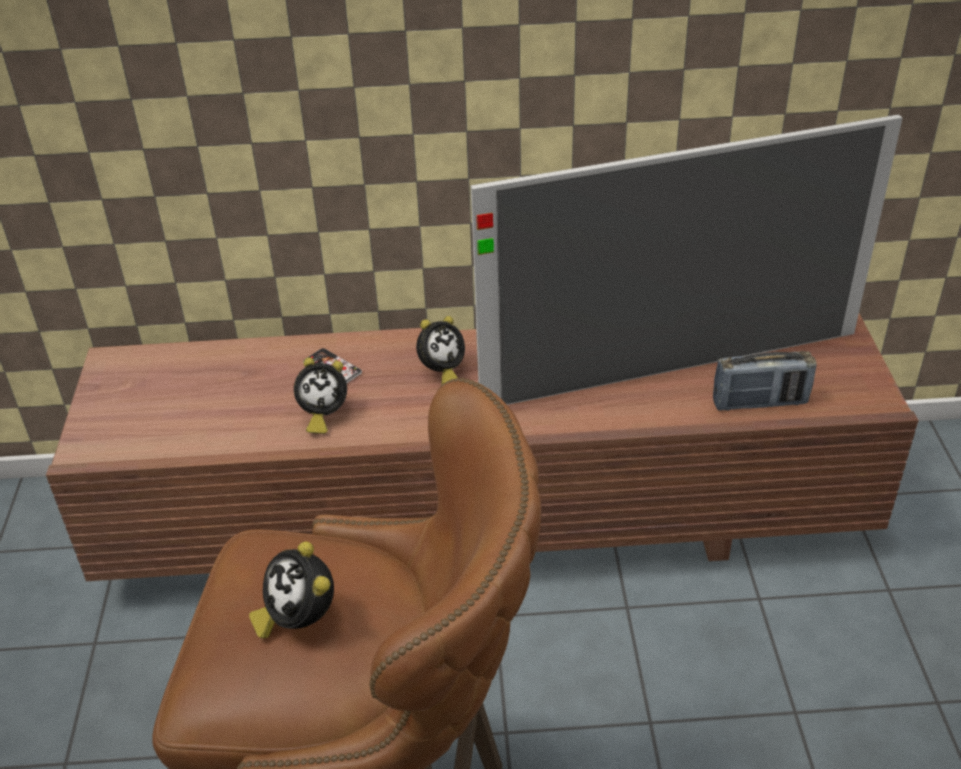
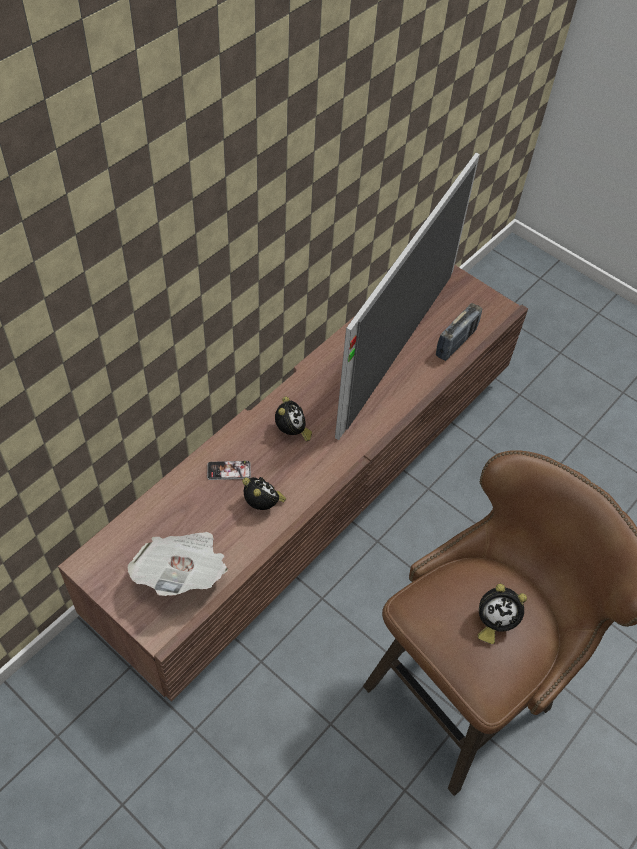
camera: 50 degrees left, 15 degrees up
(171, 421) = (183, 572): none -> newspaper
(322, 416) = (263, 505): alarm clock -> alarm clock turned 75 degrees counterclockwise

